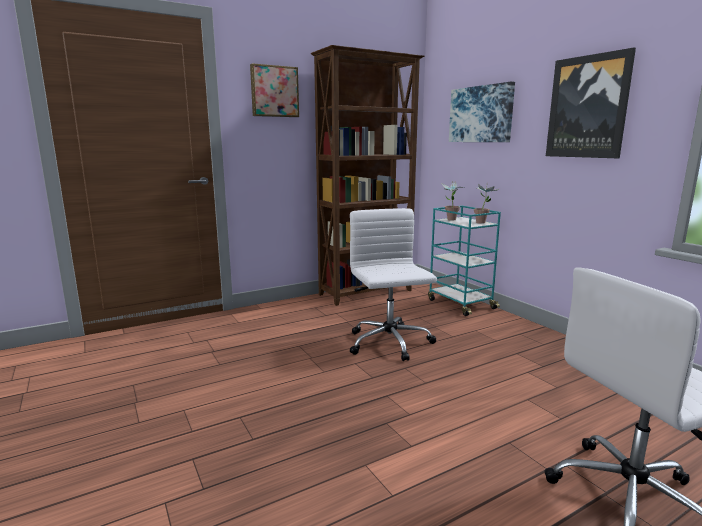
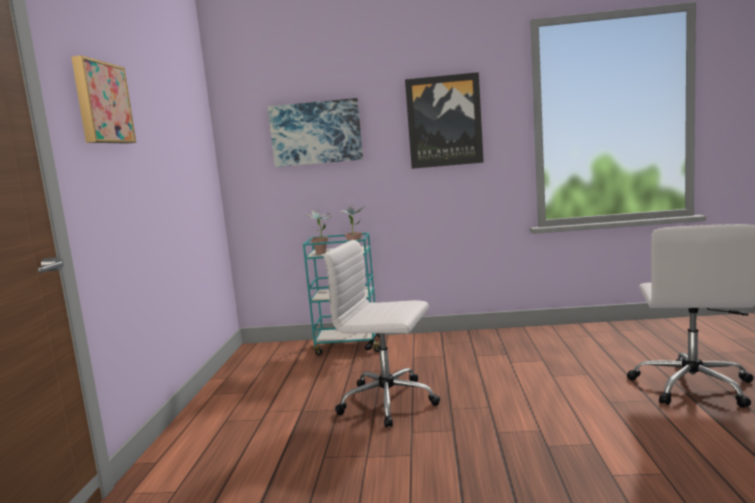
camera: 55 degrees left, 5 degrees down
(366, 293) = (240, 380): brown bookcase -> none

